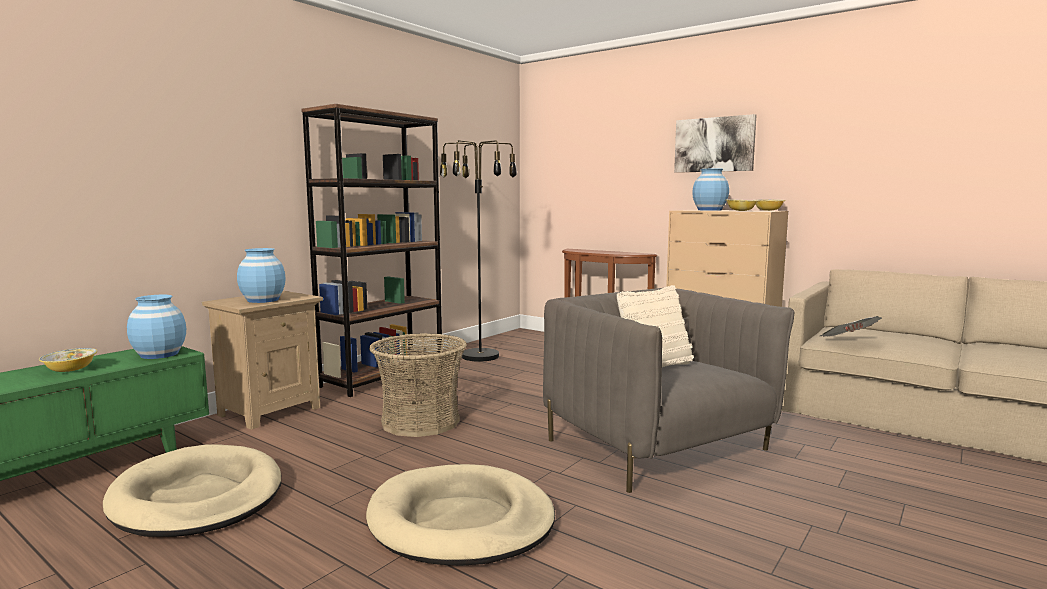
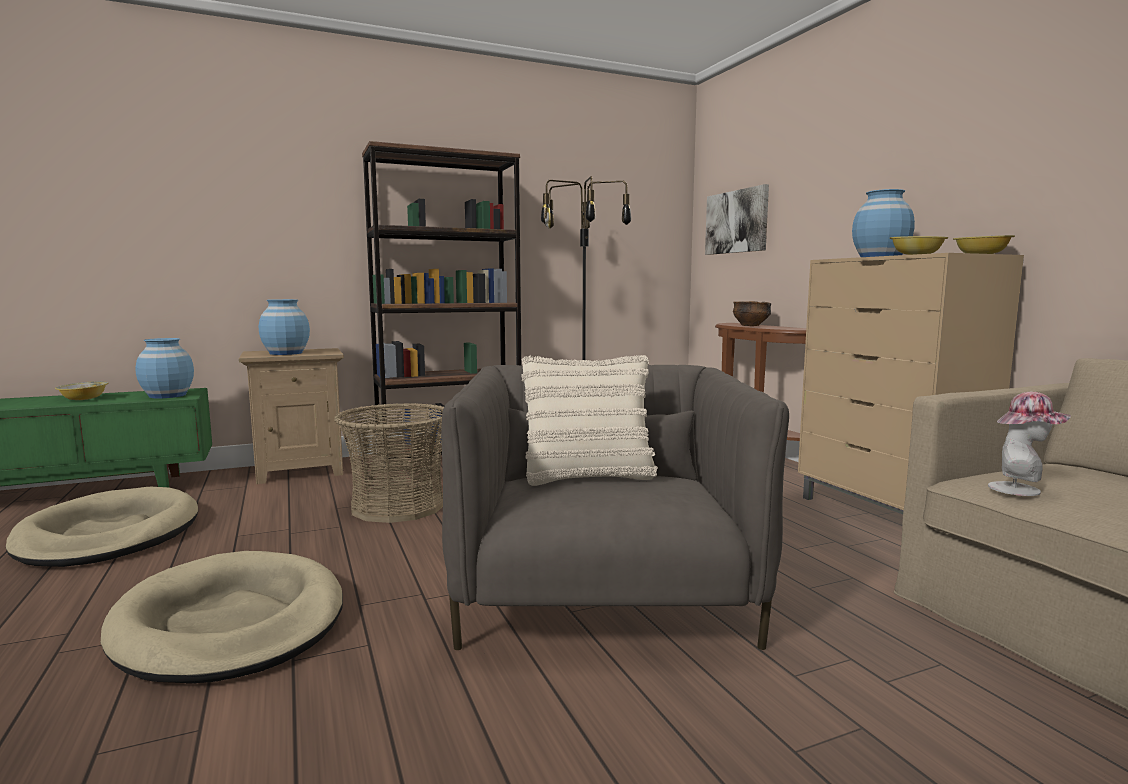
camera: 30 degrees right, 0 degrees up
(596, 251) = (750, 325): none -> bowl
(714, 144) = (916, 155): picture -> picture (736, 222)
(848, 341) = (1021, 490): newspaper -> hat

